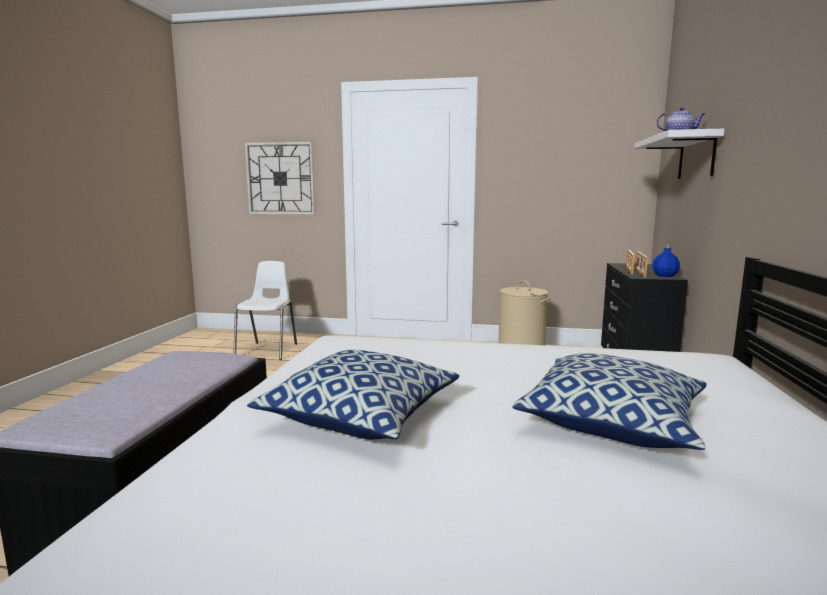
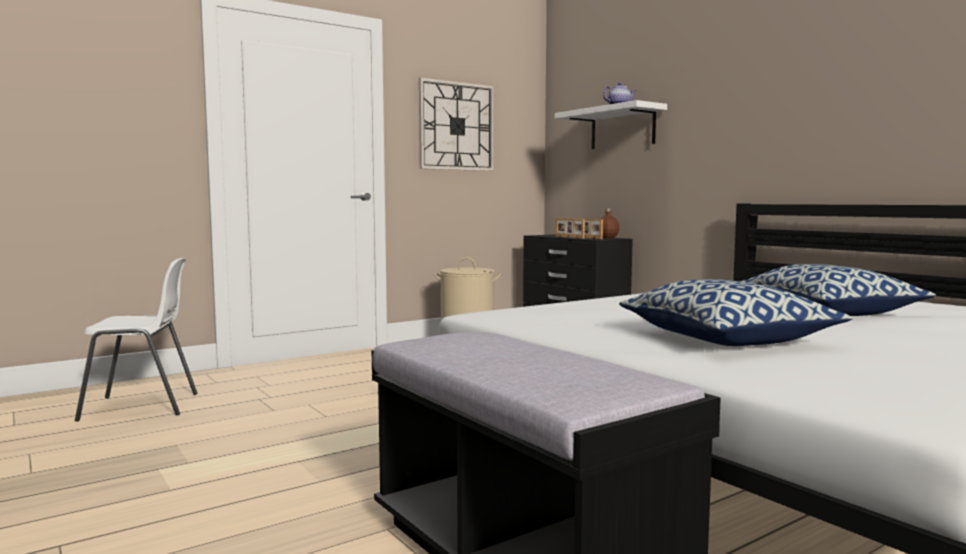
camera: 45 degrees left, 5 degrees down
(268, 351) = (141, 406): white chair -> white chair turned 120 degrees clockwise
(280, 178) = (91, 123): wall clock -> wall clock (456, 126)
(664, 275) = (607, 238): blue bottle -> brown bottle

